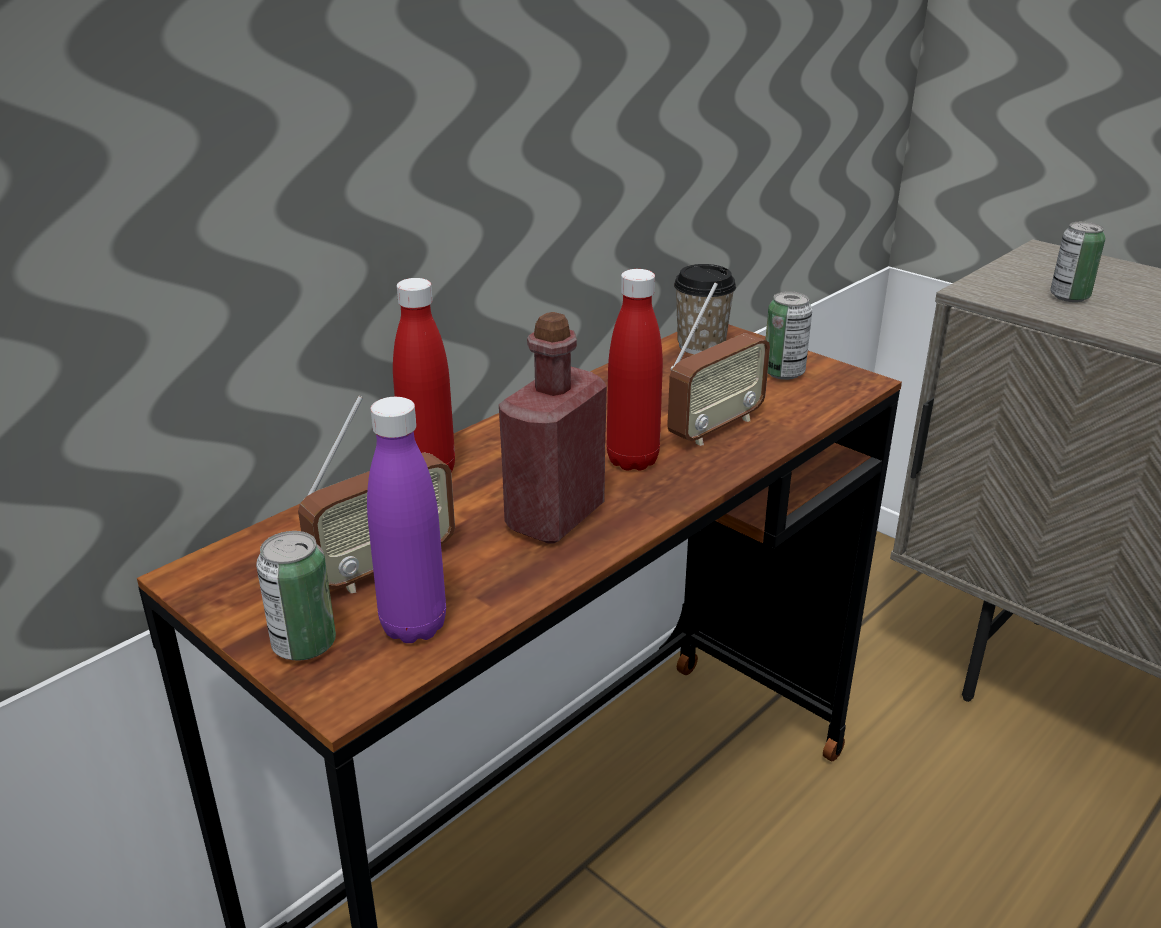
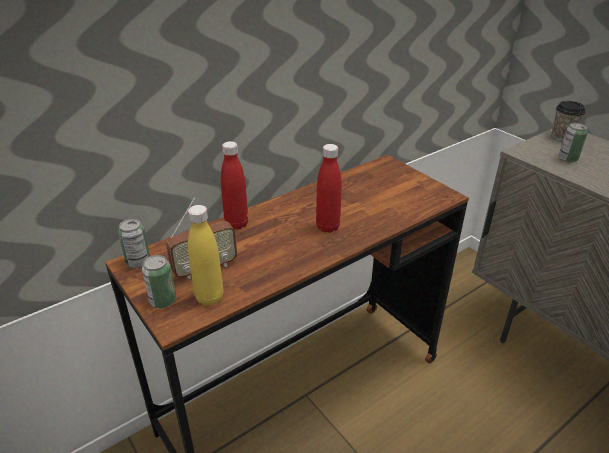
camera: 10 degrees right, 5 degrees up
(413, 626) = (209, 298): purple bottle -> yellow bottle
(555, 517) = (284, 252): red bottle -> none
(701, 346) = (378, 169): cup -> cup (562, 136)
(715, 428) = (370, 214): radio -> none
(783, 372) = (413, 187): can -> can (138, 262)

